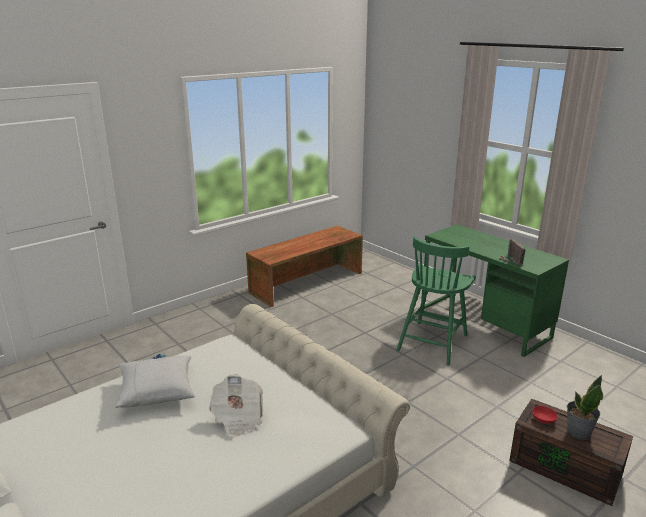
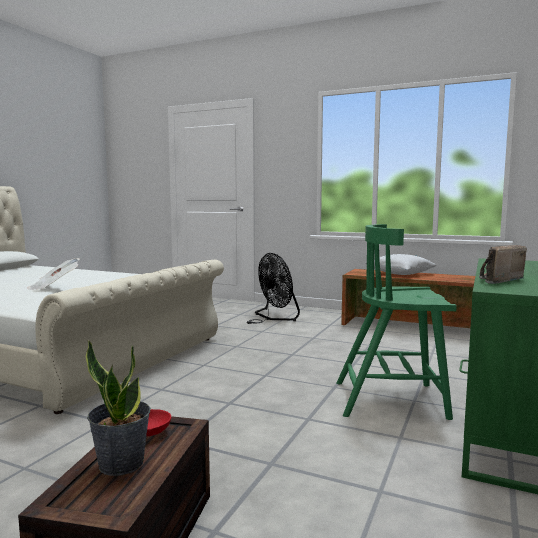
camera: 65 degrees right, 15 degrees down
(157, 392) = (90, 275): grey pillow -> grey pillow (400, 274)
(207, 330) = (270, 316): none -> black fan

